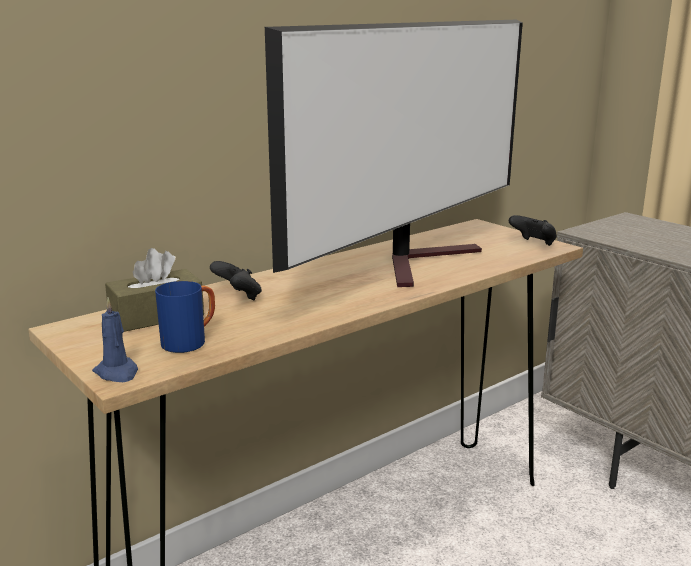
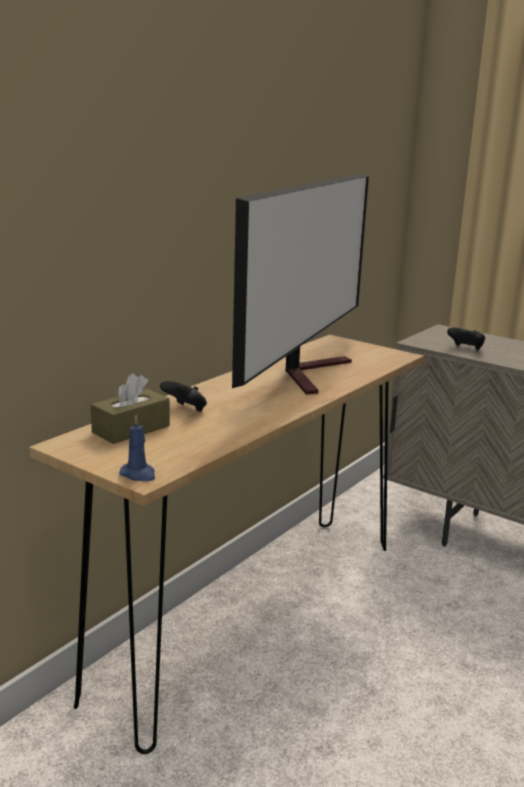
camera: 15 degrees left, 0 degrees up
(190, 341) = (176, 447): blue mug -> none
(533, 244) = (386, 354): black game controller -> black game controller (466, 349)

